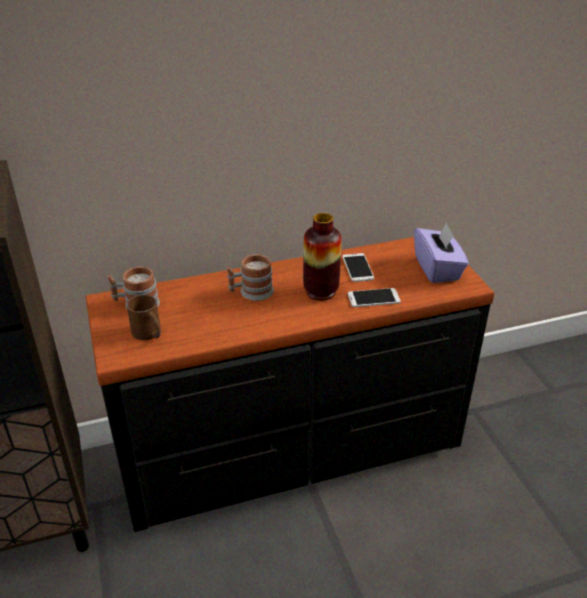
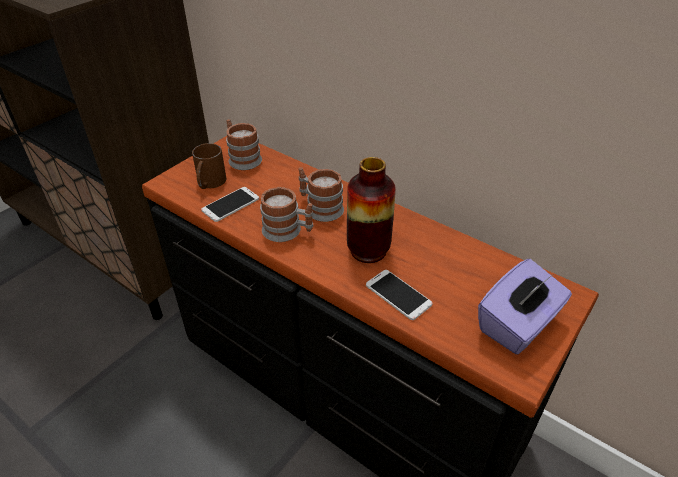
camera: 55 degrees right, 5 degrees up
(260, 317) = (288, 231): none -> mug
(357, 268) = (440, 258): phone -> phone (230, 204)

